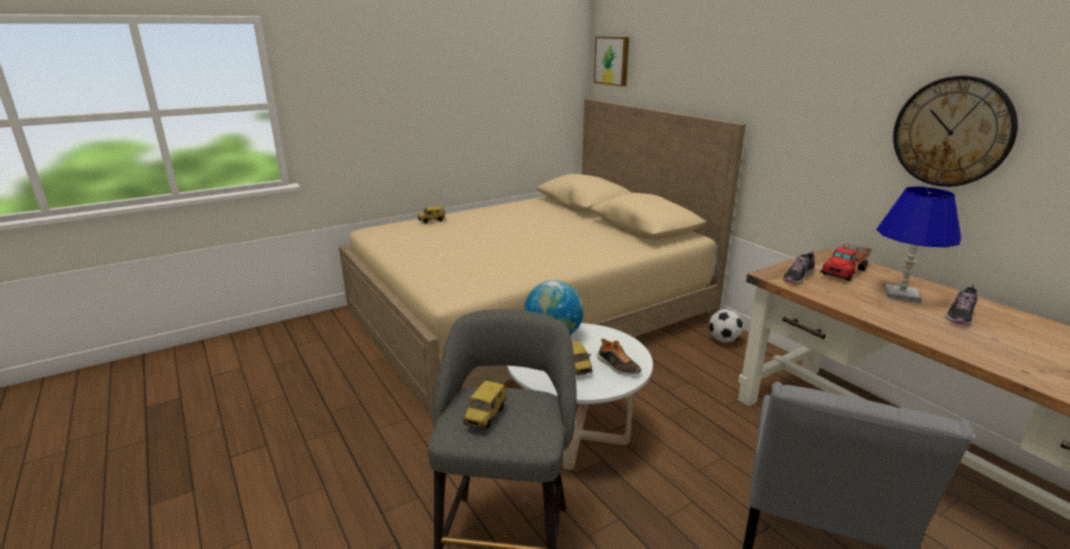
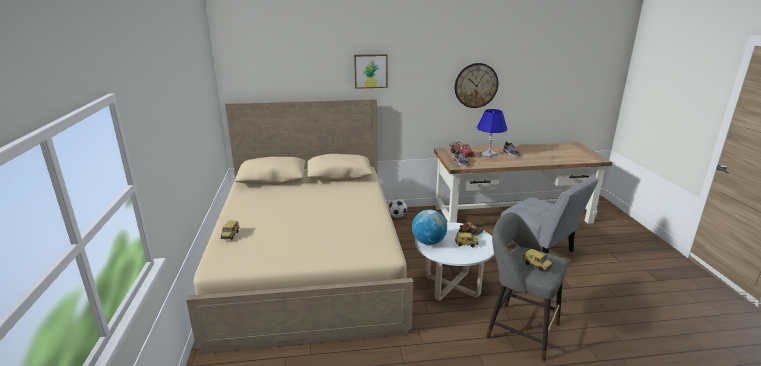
camera: 65 degrees left, 0 degrees up
(612, 60) = (248, 72): picture -> picture (370, 71)

